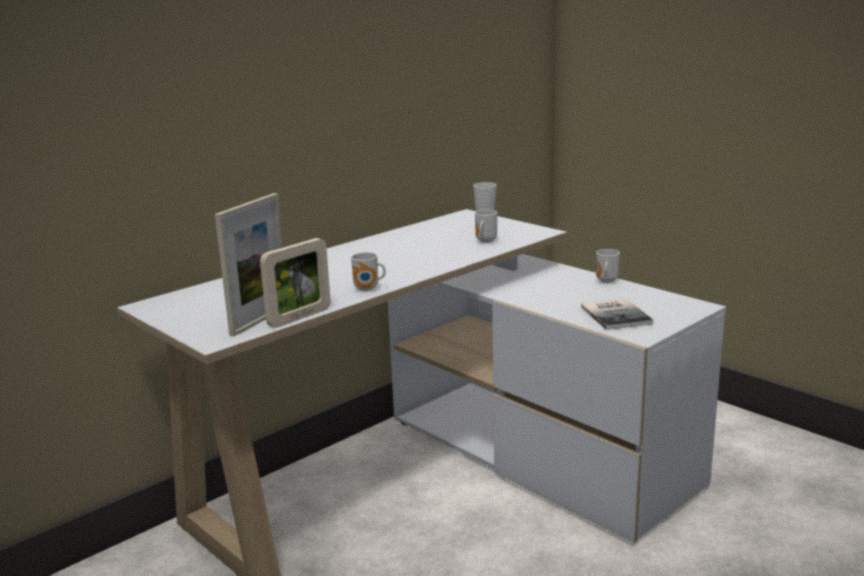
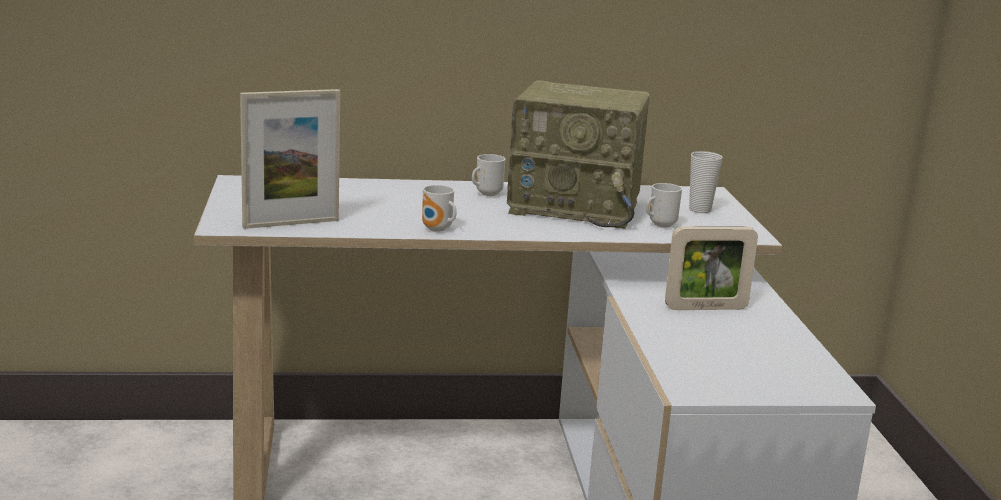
camera: 35 degrees right, 0 degrees up
(299, 317) = (326, 232): picture frame -> picture frame (706, 308)
(417, 246) = (577, 207): none -> radio
(605, 281) = (781, 324): mug -> mug (486, 194)
(617, 314) = (713, 360): book -> none

